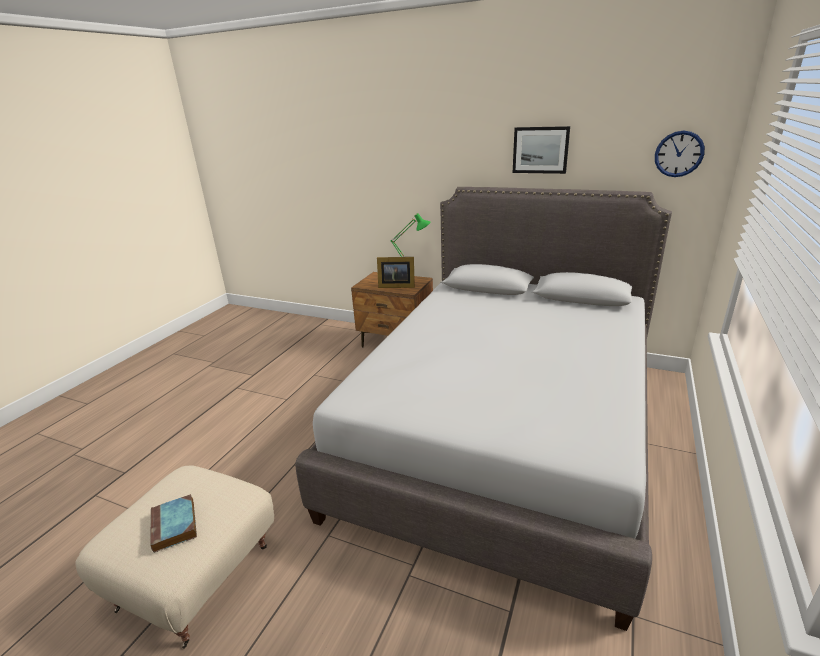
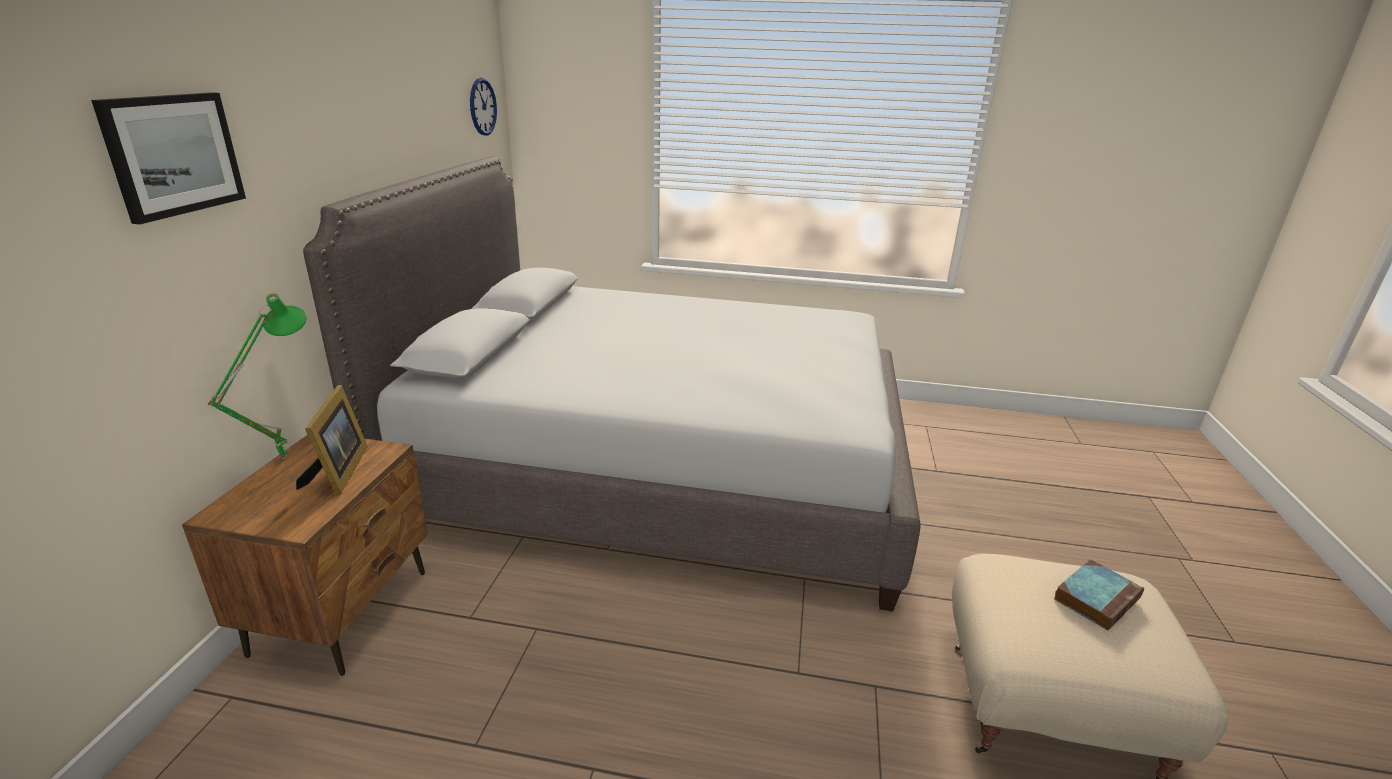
camera: 105 degrees left, 0 degrees up
(540, 150) = (385, 115): picture -> picture (173, 154)

